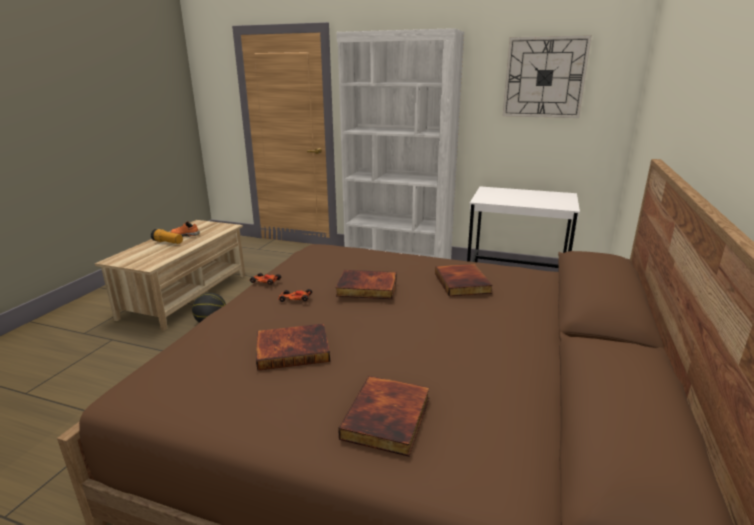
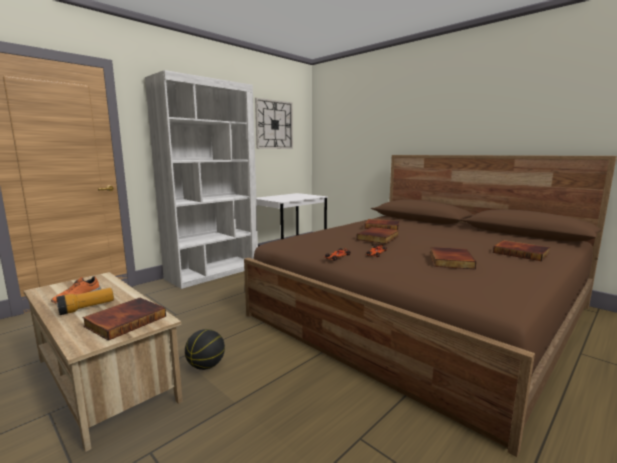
camera: 65 degrees left, 10 degrees down
(148, 258) = (125, 320): none -> book

